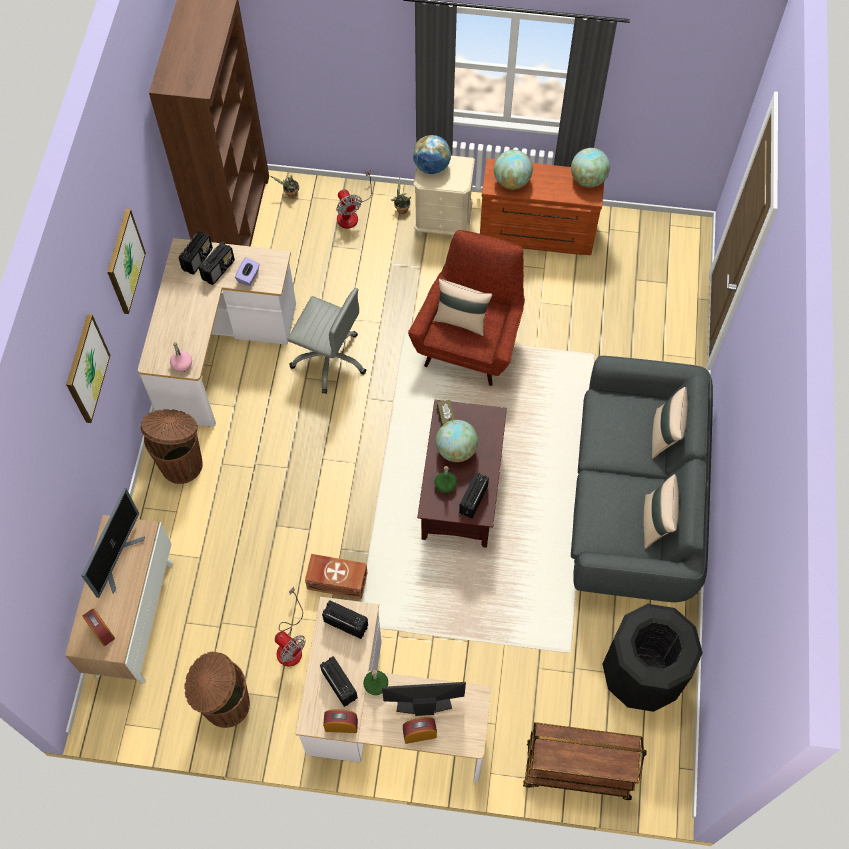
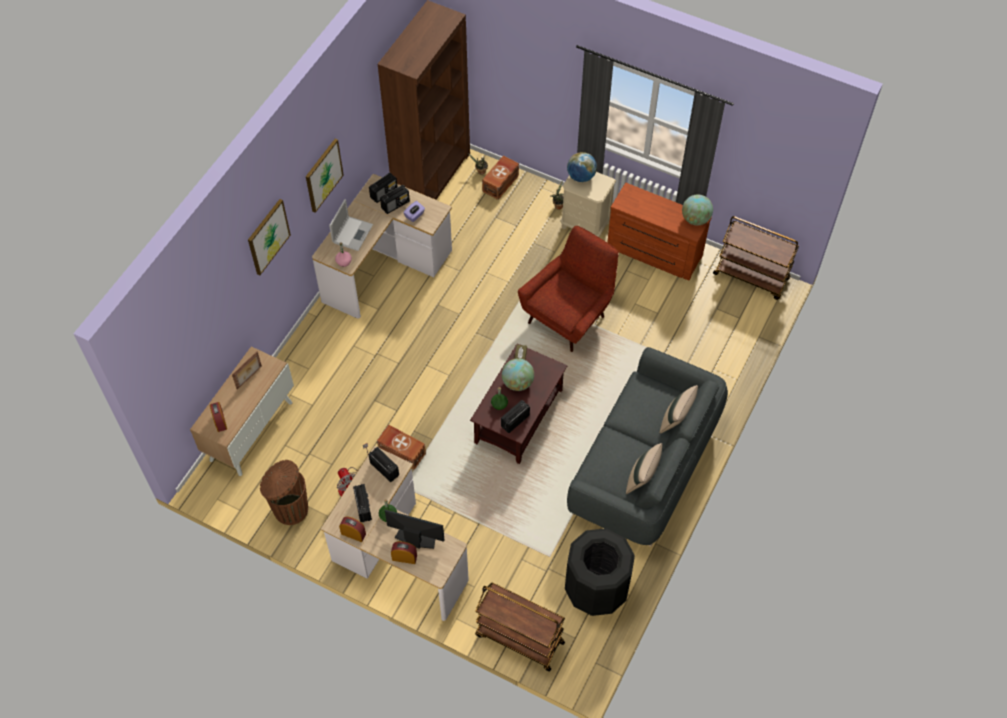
camera: 20 degrees right, 5 degrees down
(118, 558) = (249, 378): monitor -> picture frame
(178, 323) = (352, 233): none -> laptop
(182, 463) = (326, 337): brown trash can -> none
(322, 202) = (501, 183): none -> brown storage box
(329, 359) = (460, 297): grey office chair -> none
(351, 213) = (519, 198): fan -> none
(461, 320) = (560, 294): beige pillow -> none
(511, 181) = (637, 204): globe -> none
(659, 228) = (751, 276): none -> brown cart

